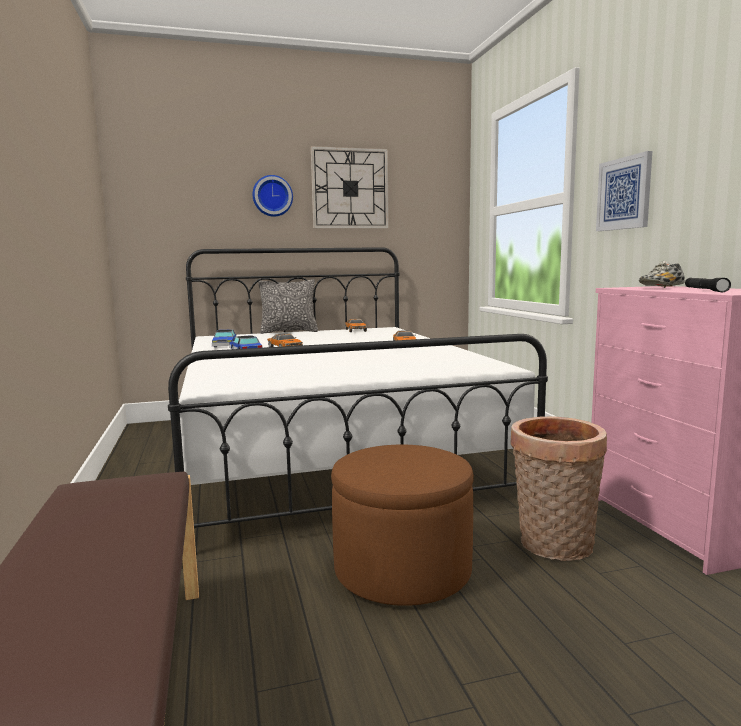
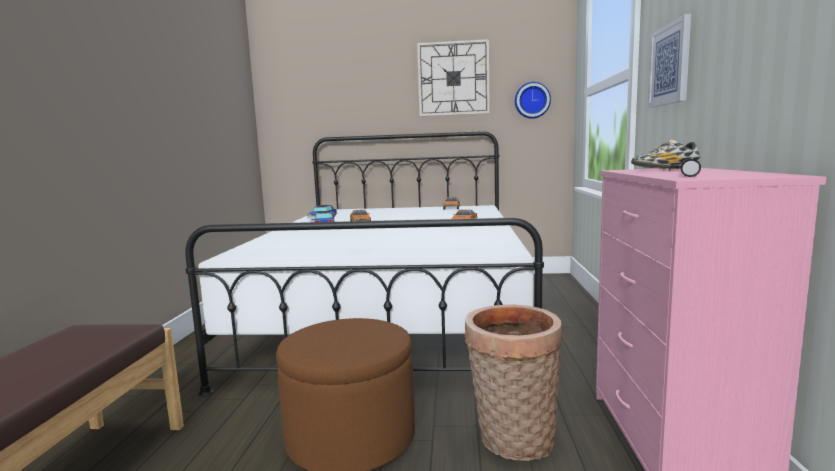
camera: 20 degrees right, 0 degrees up
(272, 196) = (384, 89): wall clock -> wall clock (532, 100)
(289, 331) = (395, 207): pillow -> none

